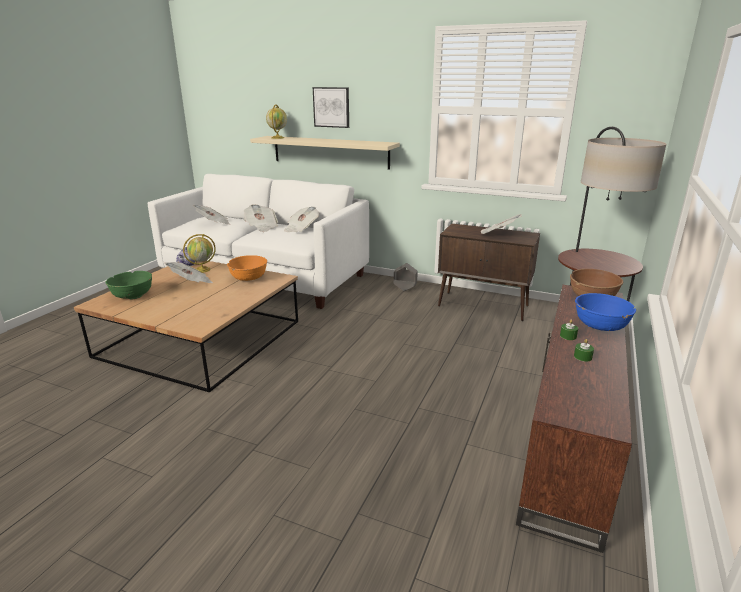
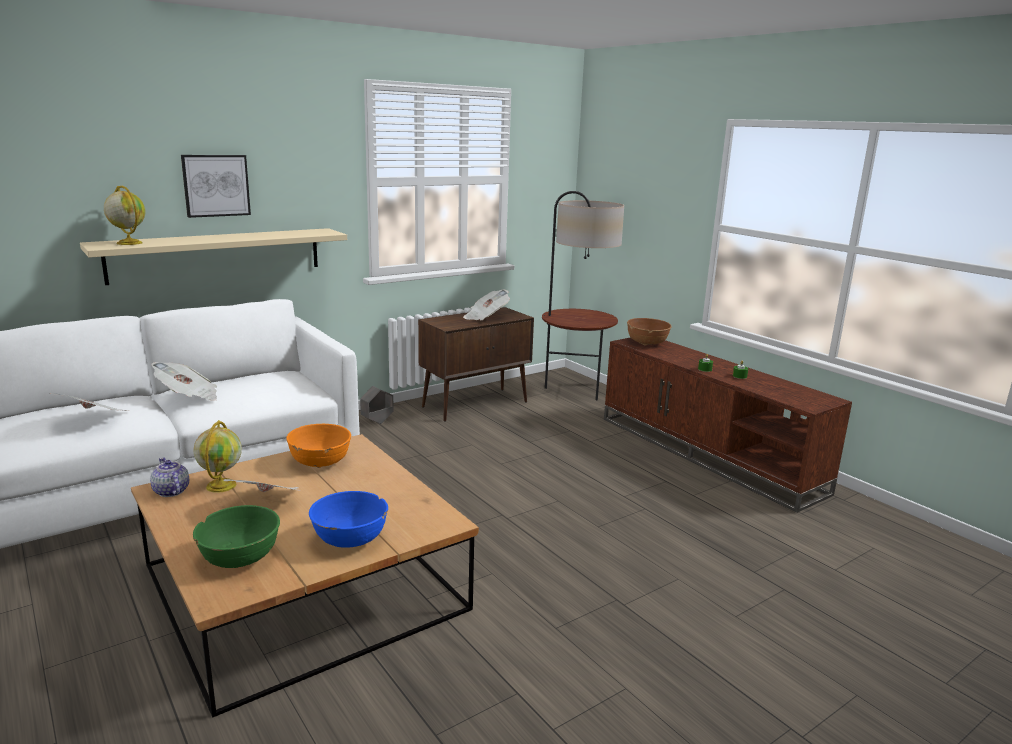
camera: 60 degrees left, 5 degrees down
(301, 228) = (252, 379): newspaper -> none
(600, 326) = (697, 357): blue bowl -> blue bowl (350, 539)

